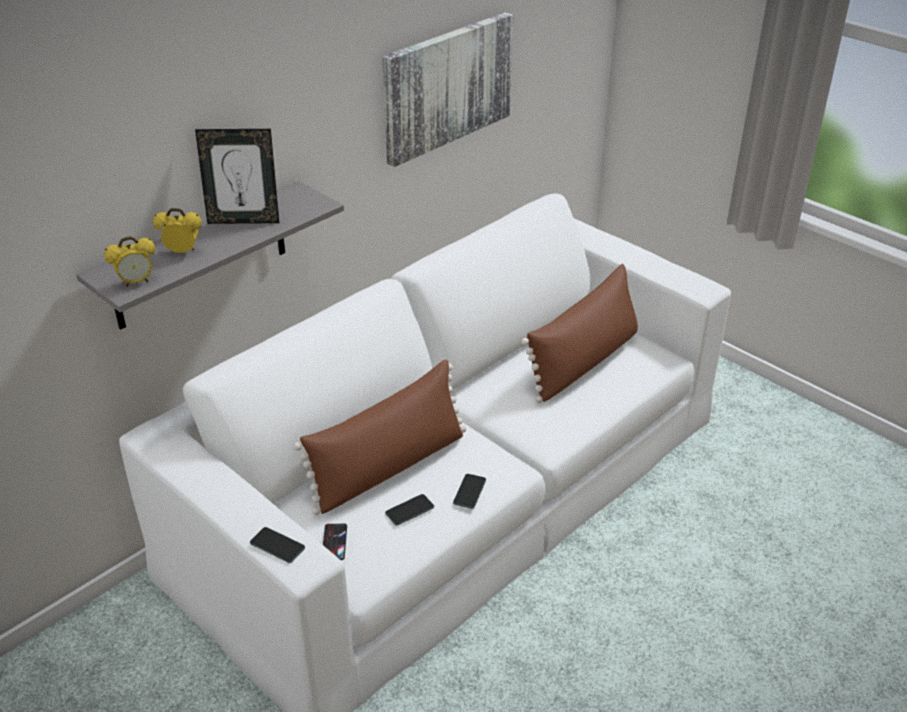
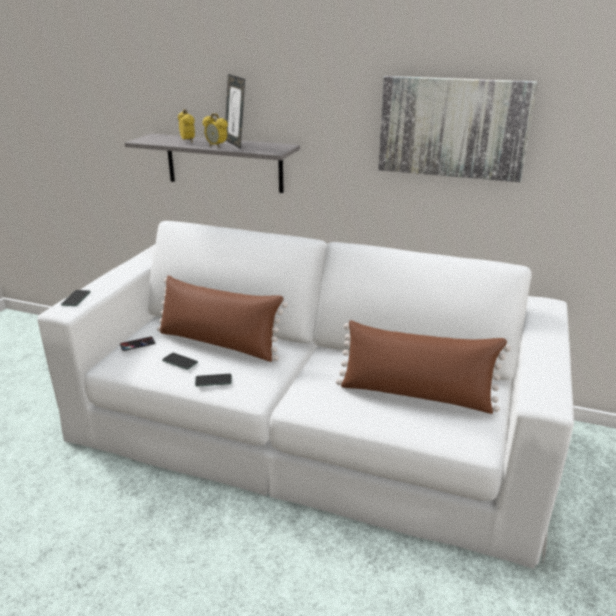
camera: 65 degrees right, 10 degrees down
(136, 282) = (149, 140): alarm clock -> alarm clock (216, 146)

